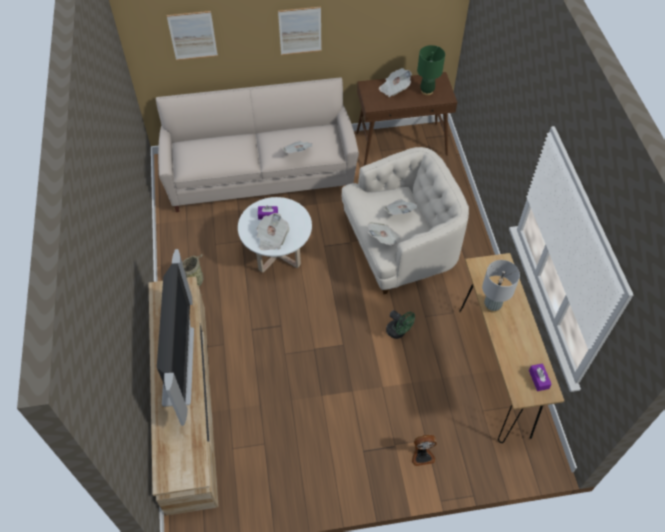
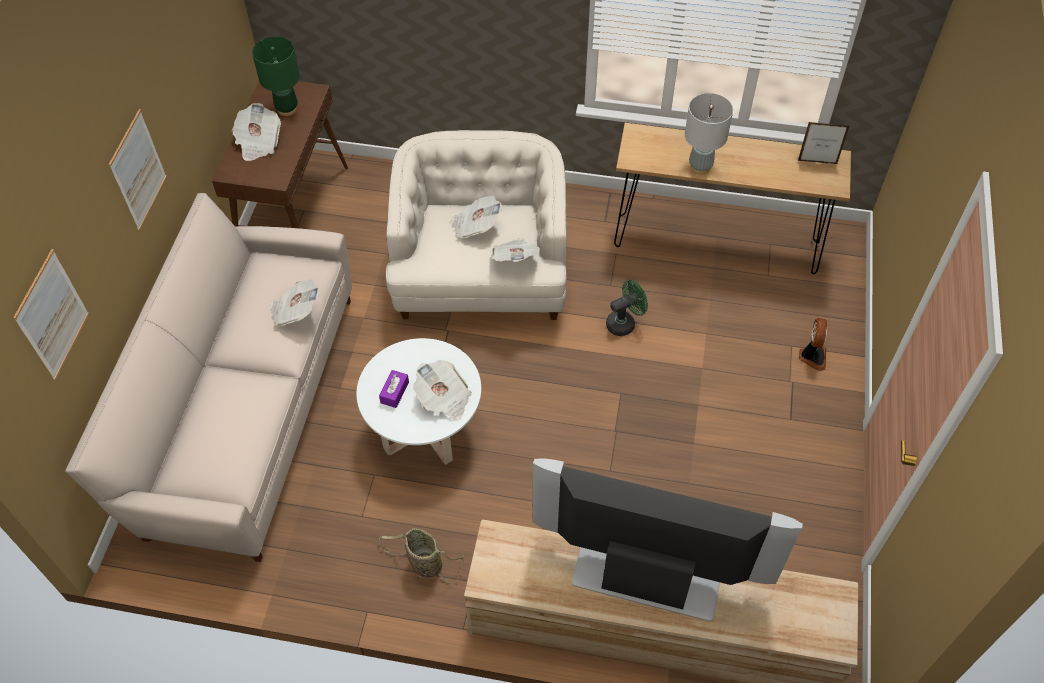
camera: 70 degrees left, 0 degrees up
(538, 379) = (817, 162): purple tissue box -> picture frame

